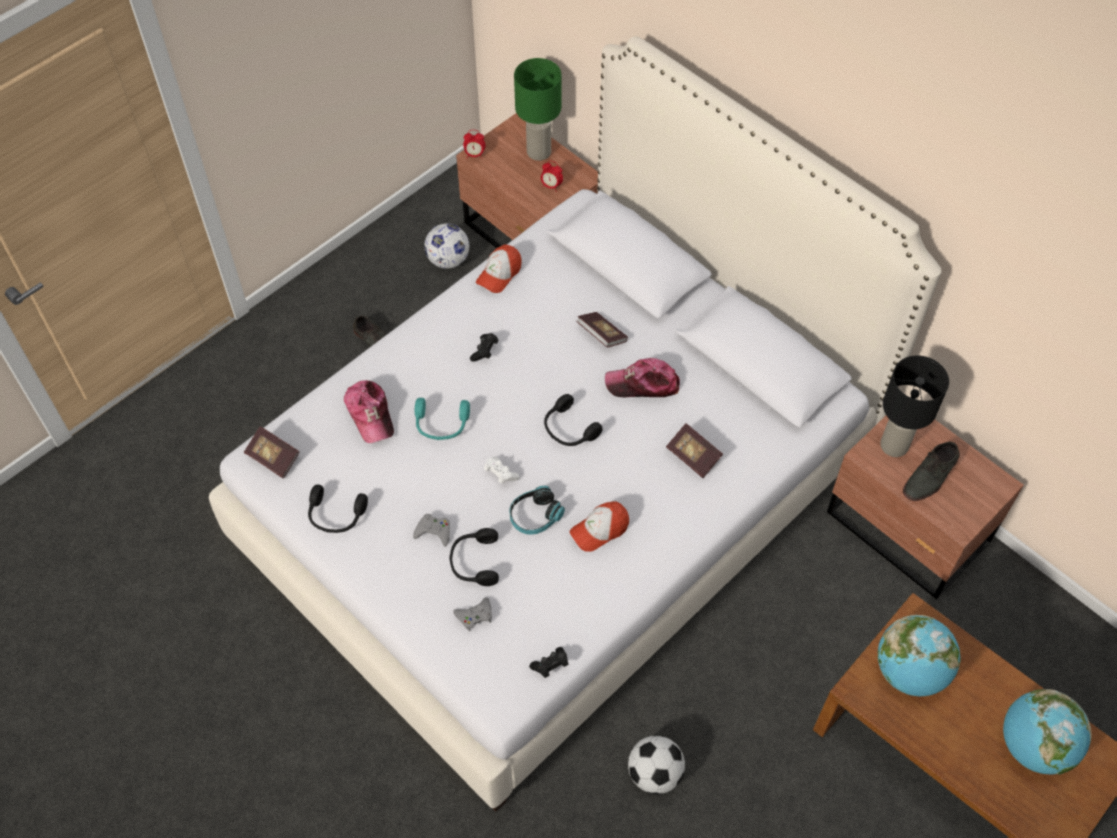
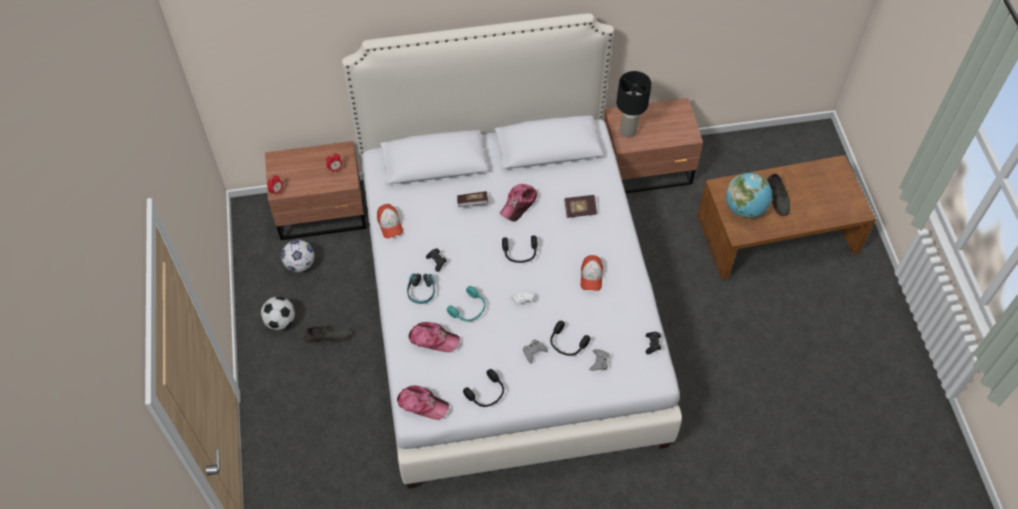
camera: 55 degrees left, 0 degrees up
(273, 458) = (422, 404): book -> cap
(535, 516) = (560, 300): headphones -> headphones (421, 291)
(539, 152) = (305, 159): green table lamp -> none
(654, 773) = (697, 362): football -> football (280, 321)
(931, 476) = (656, 128): grey shoe -> grey shoe (778, 197)
(1033, 746) = (813, 188): globe -> none

